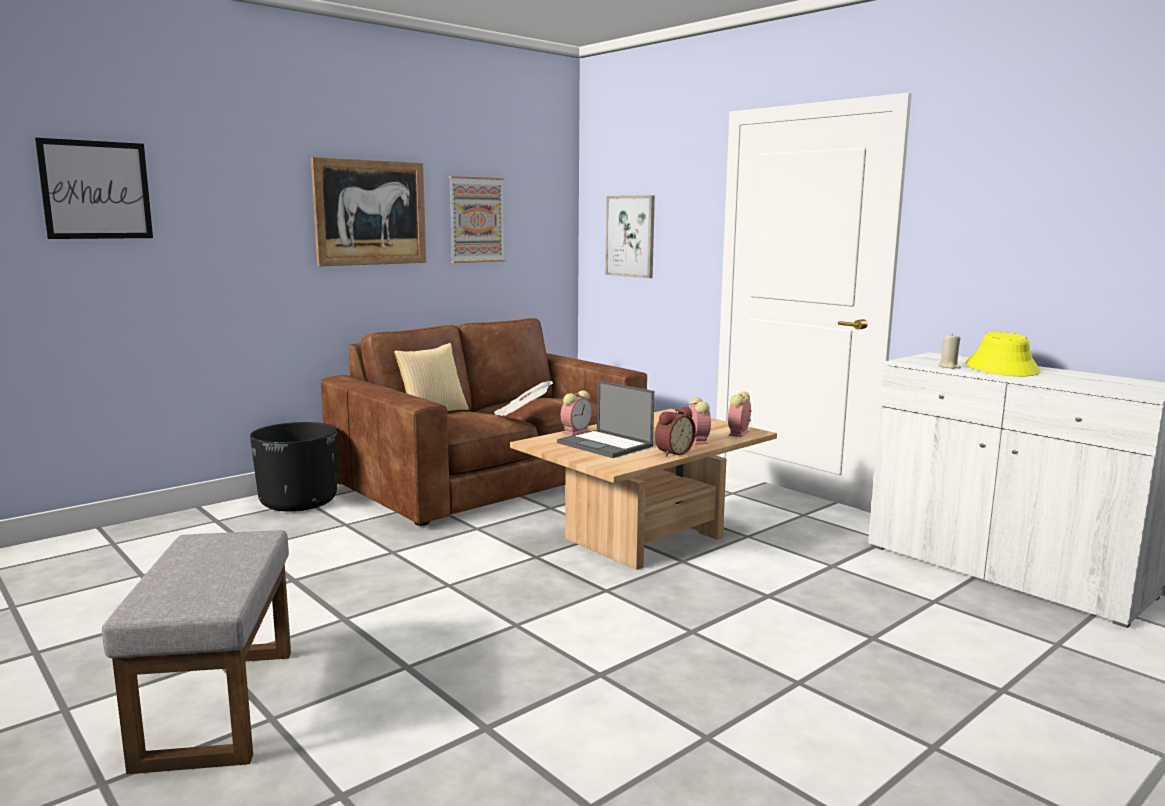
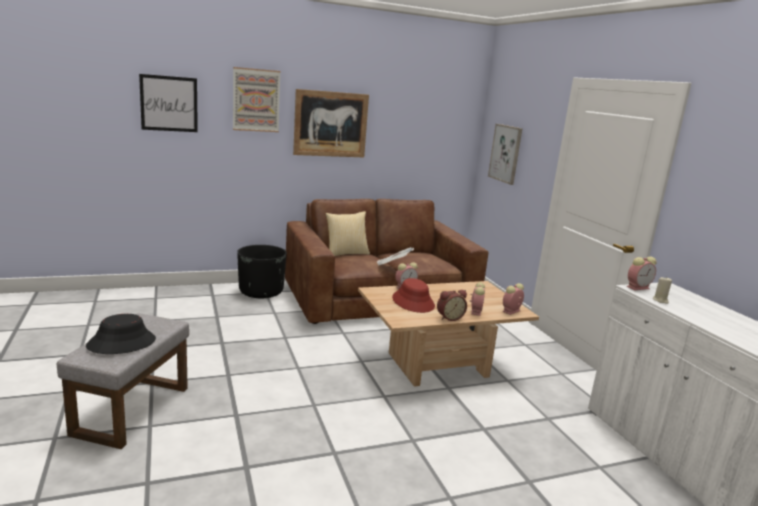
camera: 20 degrees right, 5 degrees up
(201, 576) = (121, 343): none -> black hat
(476, 220) = (403, 132): picture -> picture (256, 100)
(606, 445) = (413, 302): laptop -> red hat
(909, 360) = (638, 287): none -> alarm clock
(1002, 368) = (703, 311): yellow hat -> none

